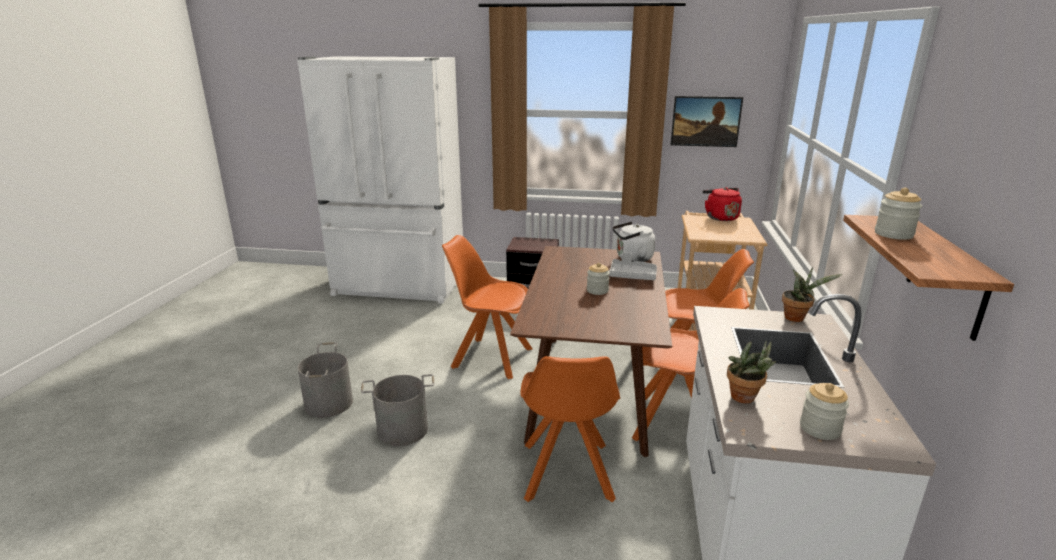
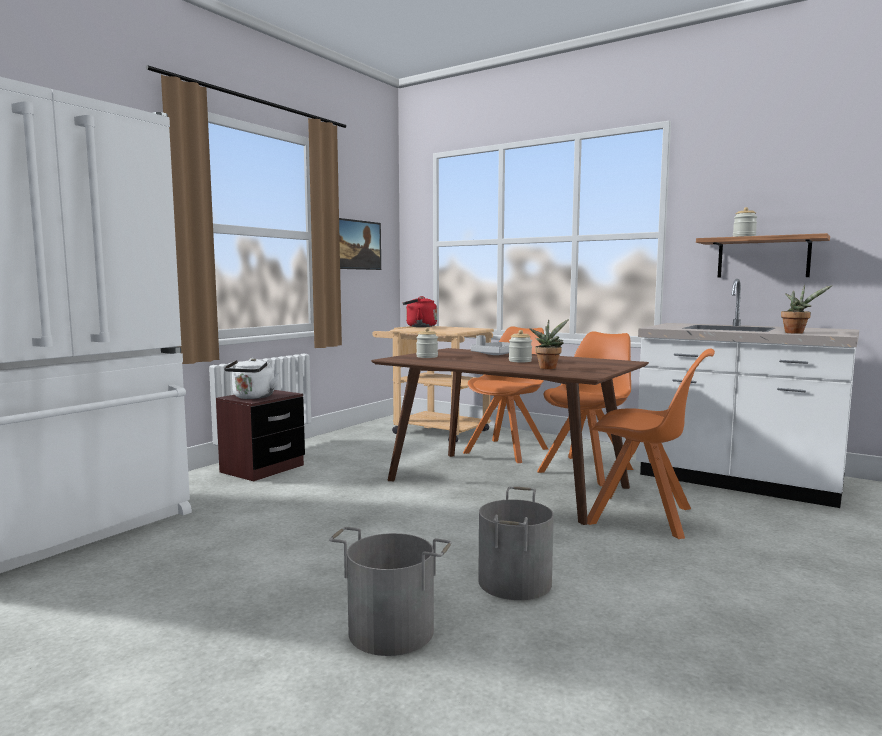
camera: 65 degrees left, 15 degrees down
(490, 357) = (388, 511): orange chair -> none
(632, 258) = (454, 351): white kettle -> white kettle (252, 397)
(797, 318) = (671, 324): potted plant -> potted plant (548, 367)
(820, 428) = (830, 331): jar -> jar (427, 357)

